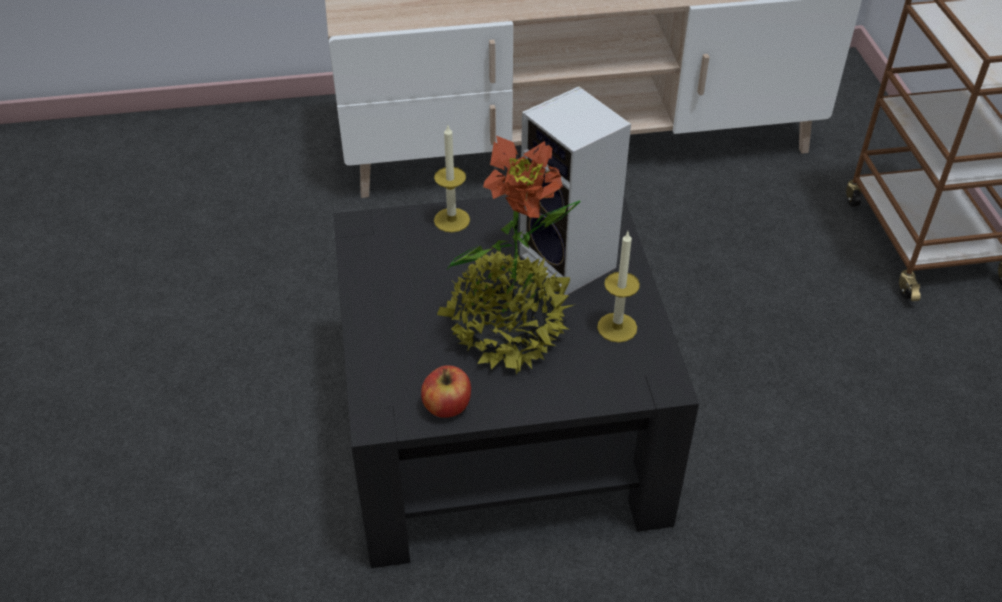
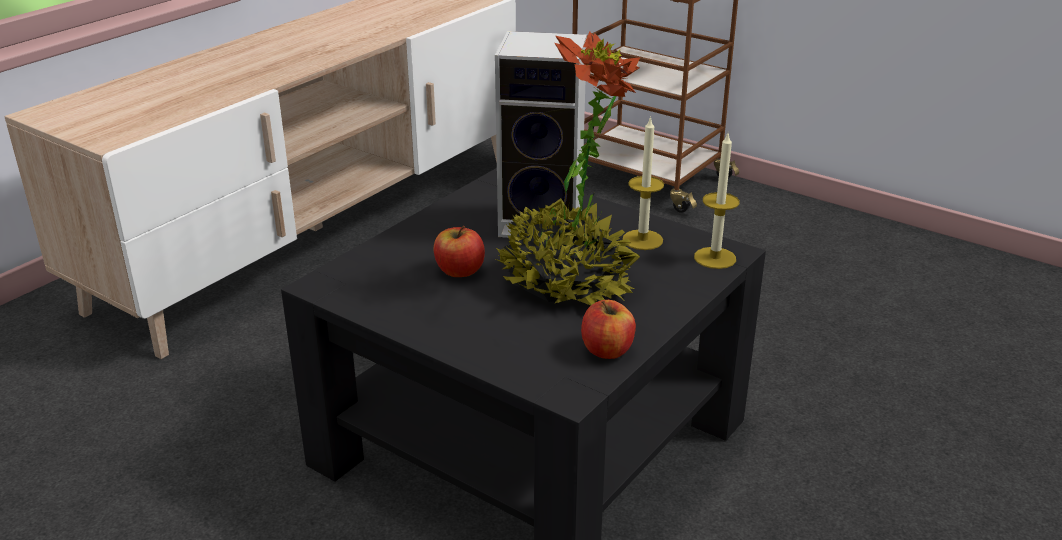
camera: 45 degrees left, 15 degrees down
(451, 220) = (403, 243): candle -> candle (715, 258)
(452, 270) = (459, 271): none -> apple

